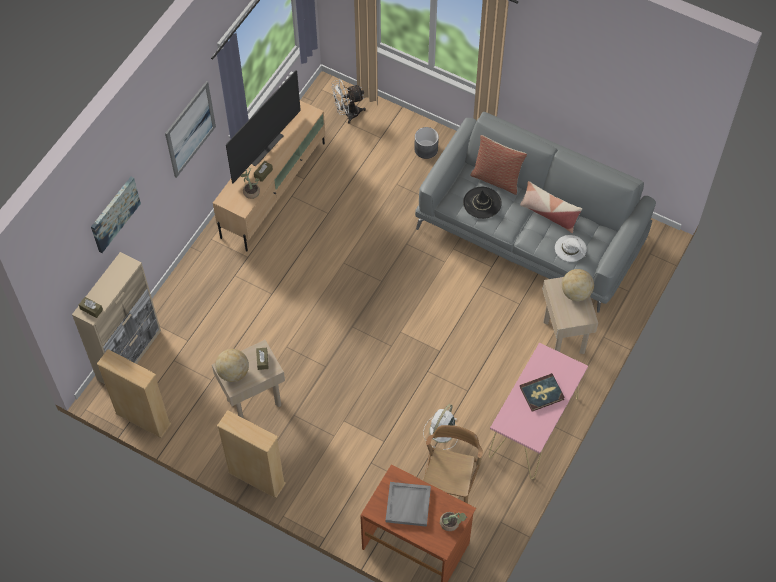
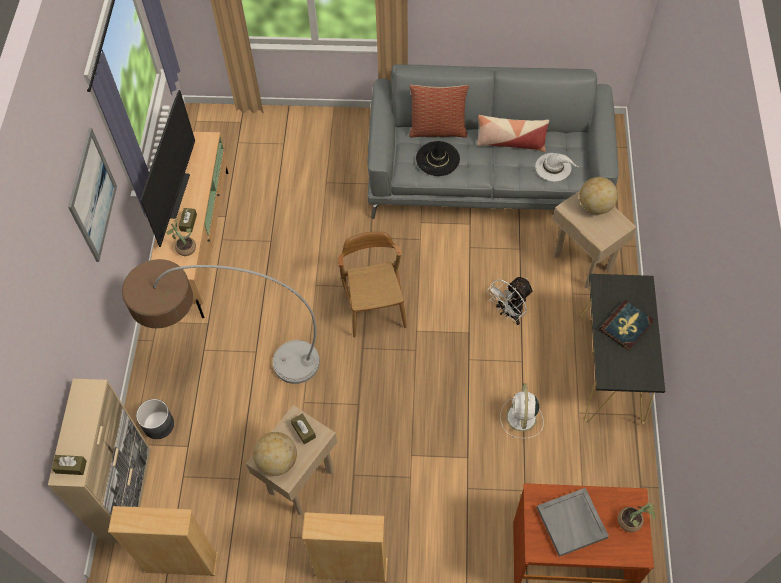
camera: 25 degrees left, 0 degrees up
(114, 214) = (48, 333): picture -> none
(251, 293) = (232, 361): none -> floor lamp
(347, 113) = (236, 133): white fan -> white fan (509, 313)
(426, 149) = (336, 136): grey planter -> grey planter (159, 424)
(449, 486) = (564, 473): brown chair -> brown chair (374, 307)
(533, 427) = (610, 369): pink console table -> black console table

